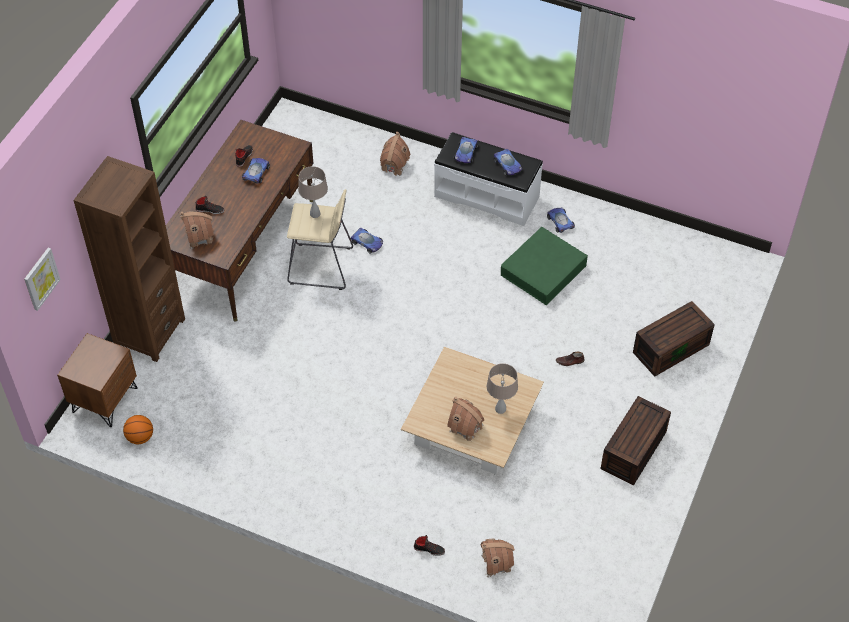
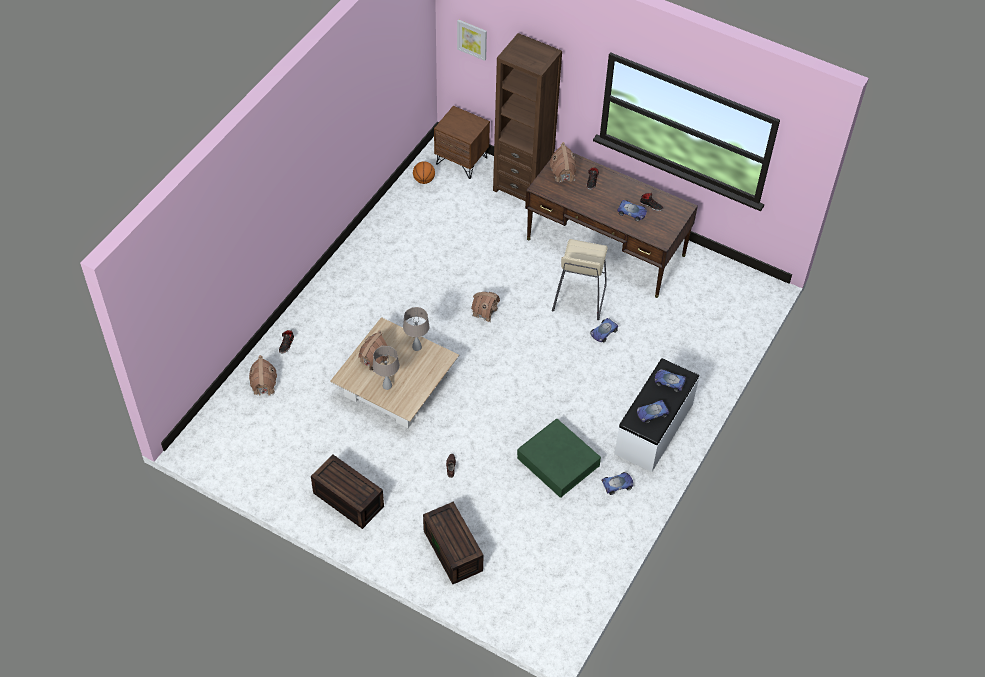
camera: 95 degrees right, 0 degrees up
(315, 214) = (591, 257): beige table lamp -> beige table lamp (416, 347)
(394, 165) = (697, 360): toy house -> toy house (485, 312)

